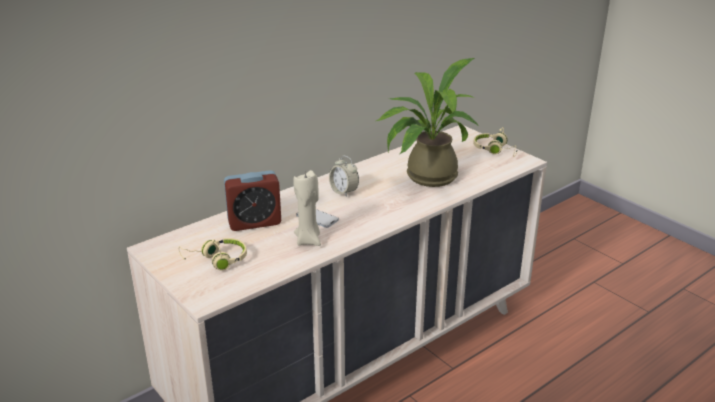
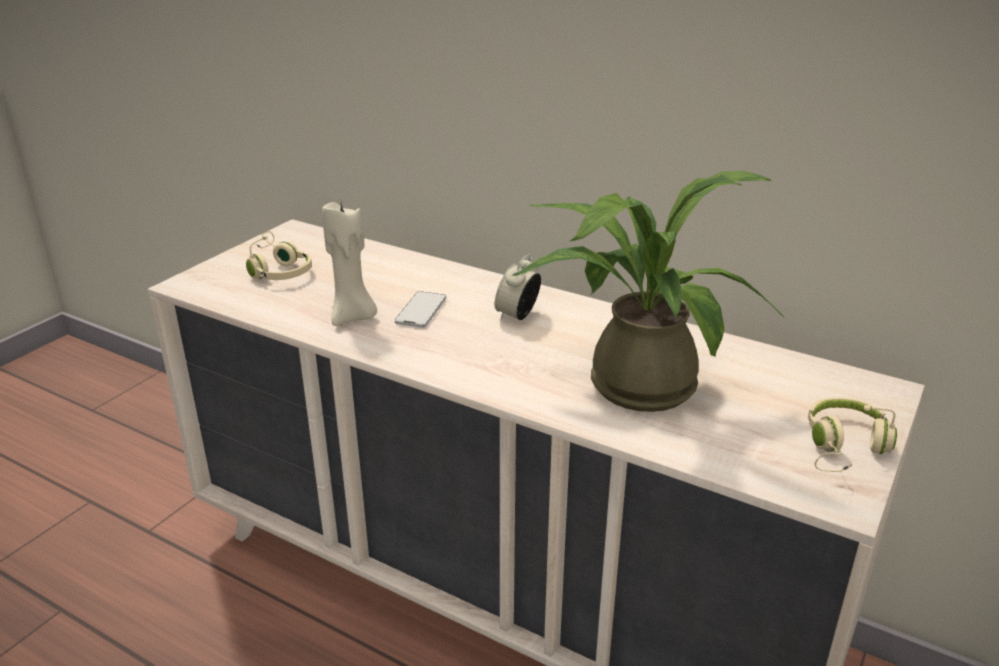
camera: 70 degrees right, 0 degrees up
(254, 222) = (384, 272): alarm clock -> none

